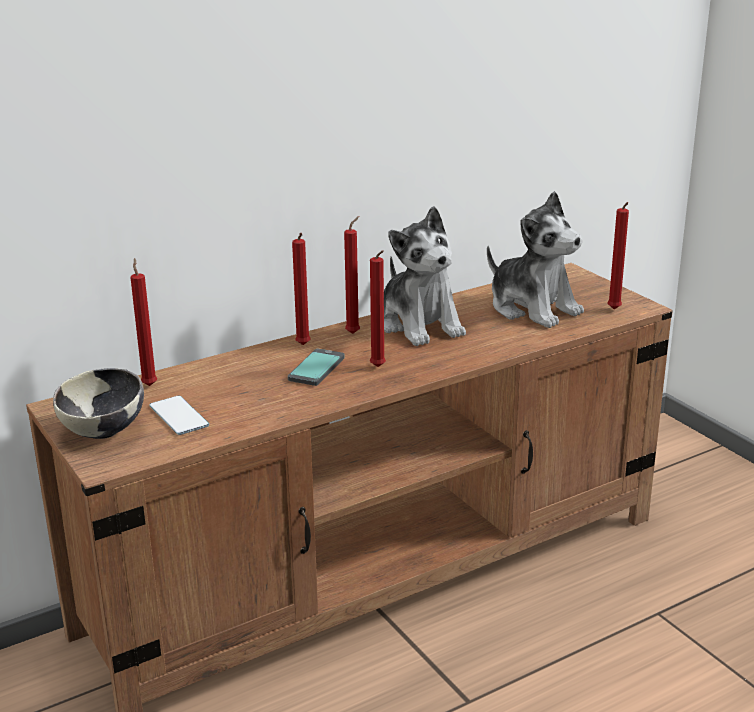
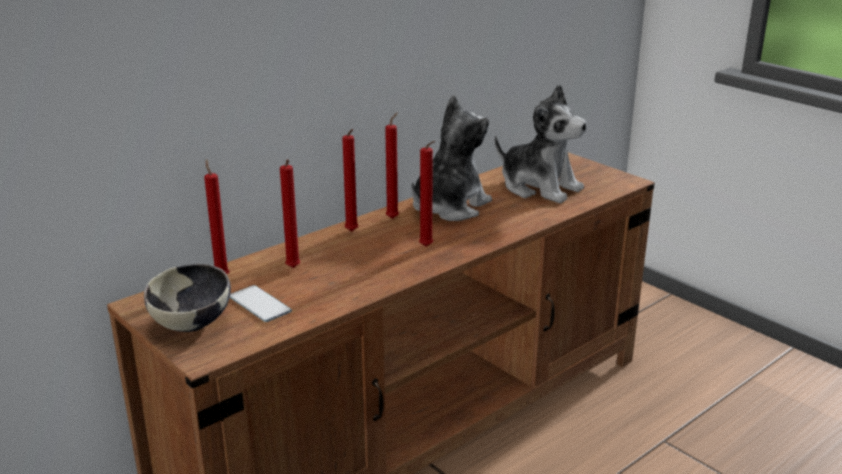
camera: 10 degrees left, 0 degrees up
(316, 368) = (371, 251): phone -> none
(420, 325) = (449, 207): plush toy -> plush toy turned 105 degrees counterclockwise
(614, 310) = (608, 185): red candle -> red candle (293, 269)

